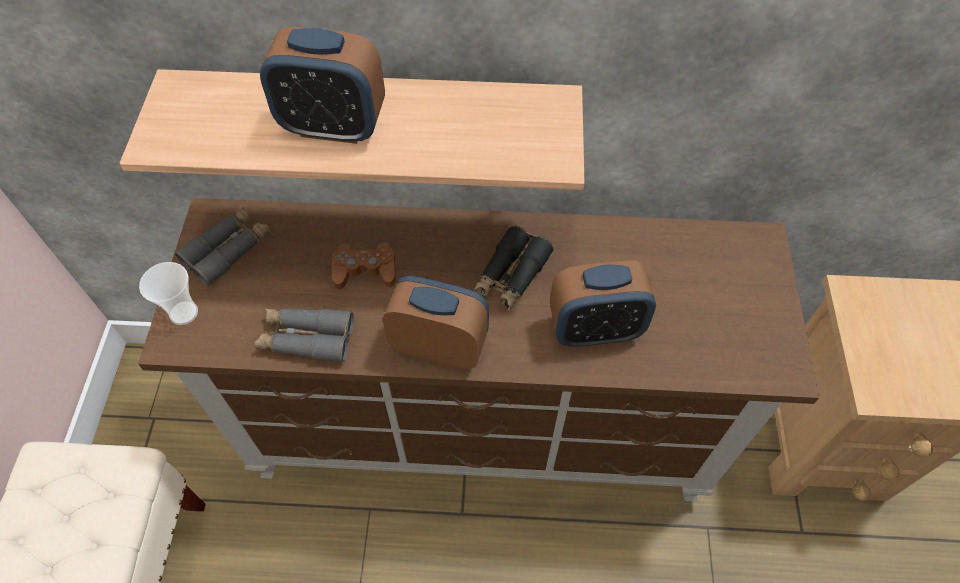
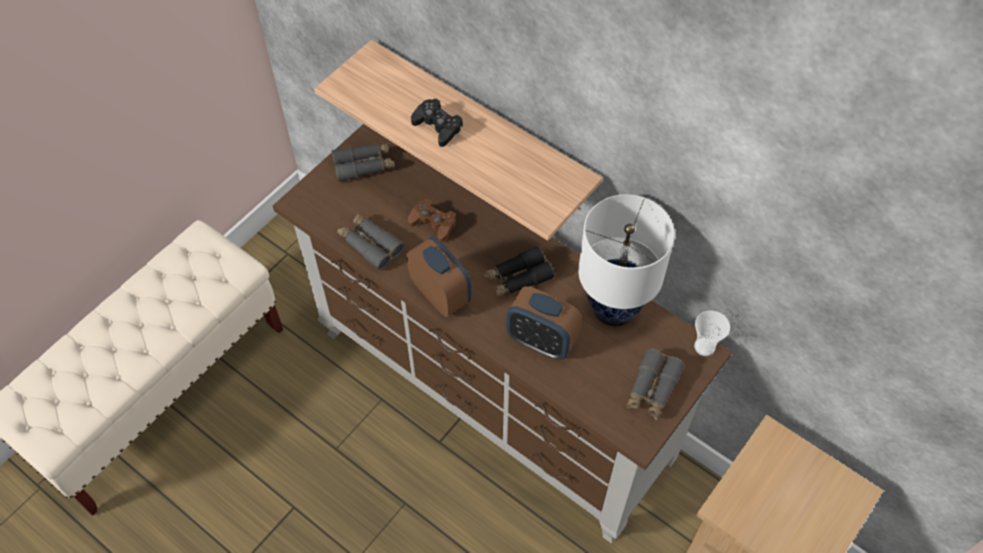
camera: 35 degrees right, 0 degrees up
(184, 313) = (315, 190): cup -> cup (704, 347)
(333, 126) = (438, 126): alarm clock -> black game controller
(636, 248) = (613, 308): none -> white table lamp
(749, 309) = (652, 389): none -> grey binoculars

